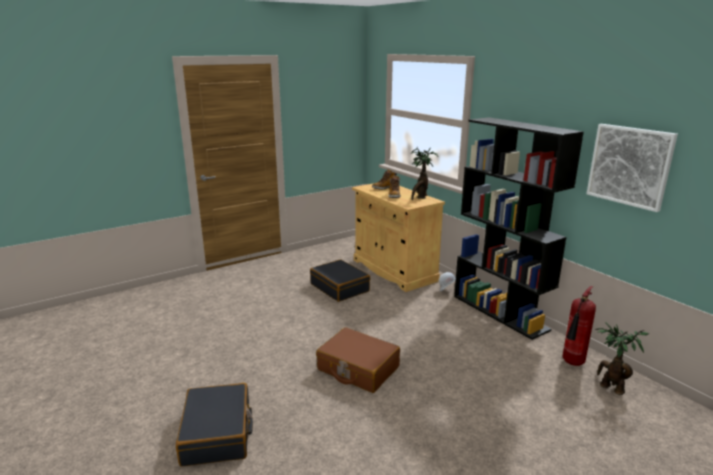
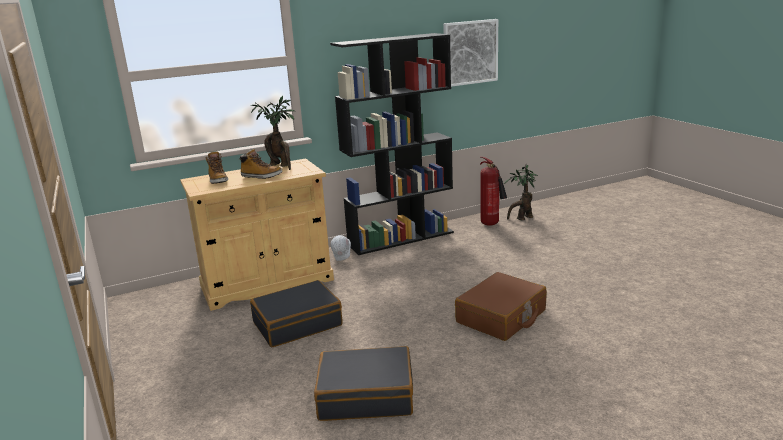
camera: 80 degrees left, 0 degrees up
(217, 433) = (638, 409): black suitcase -> black suitcase (366, 395)

